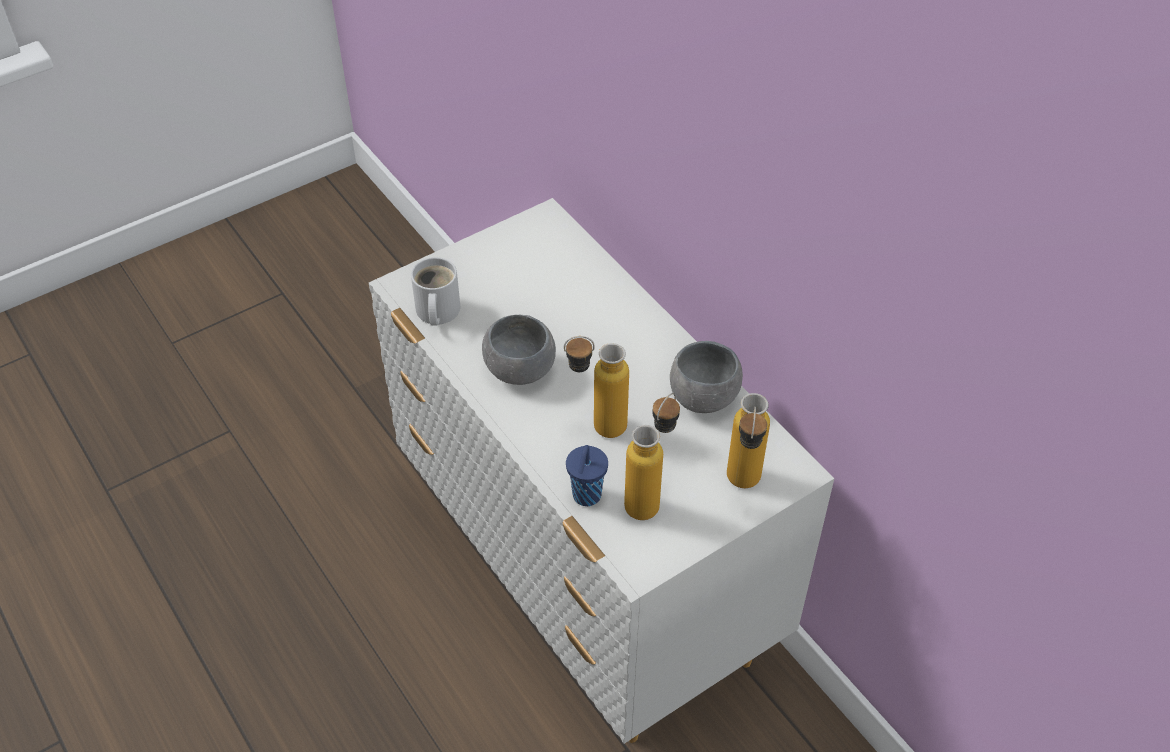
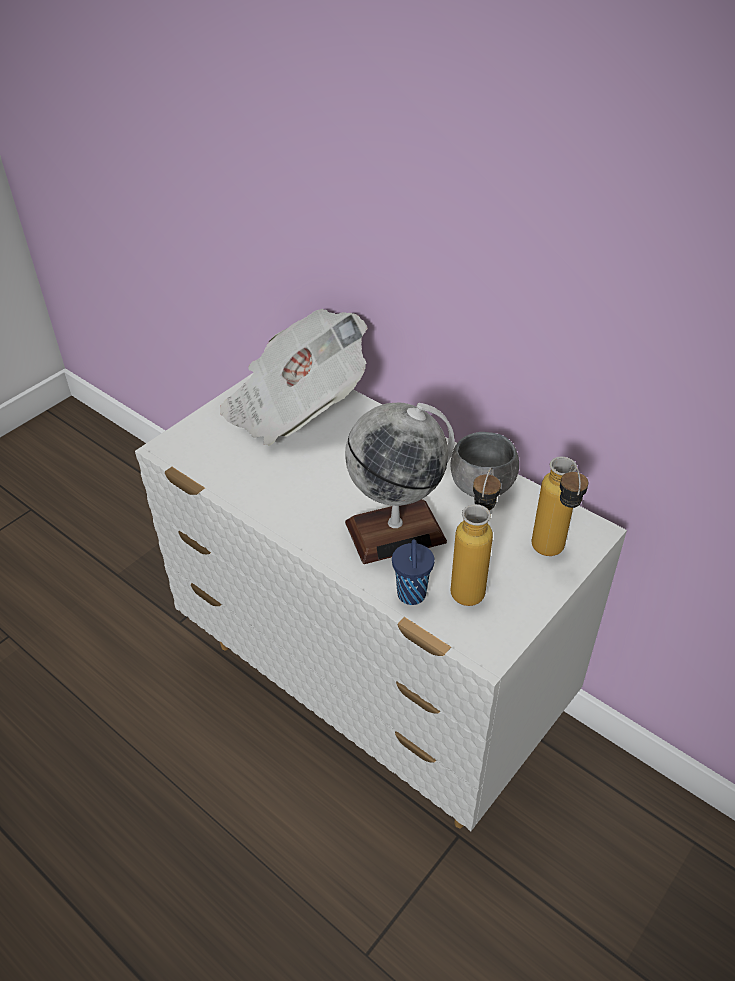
camera: 15 degrees left, 5 degrees down
(436, 312) = (208, 463): white mug -> none
(520, 370) = (305, 497): grey bowl -> none
(543, 265) = (295, 407): none -> newspaper
(596, 427) = (395, 532): bottle -> globe

